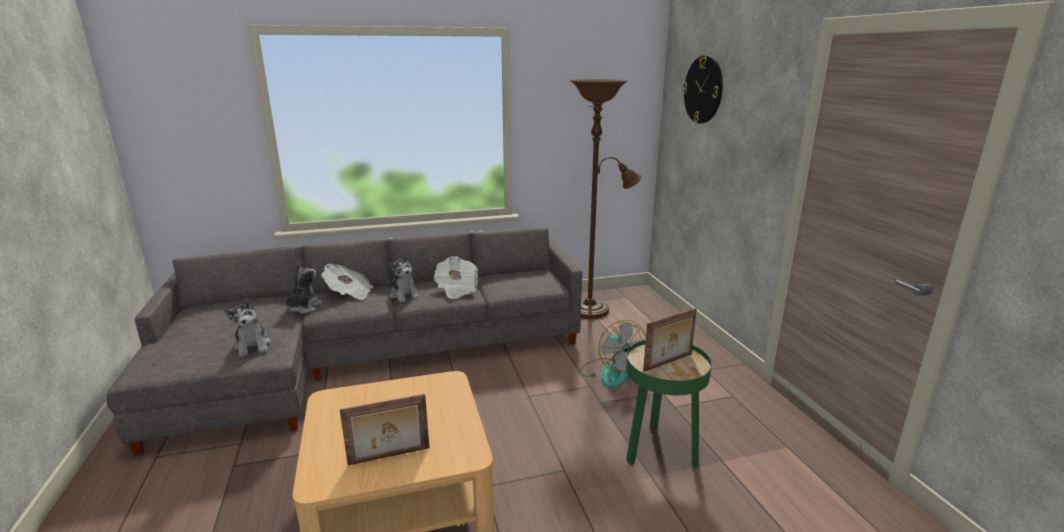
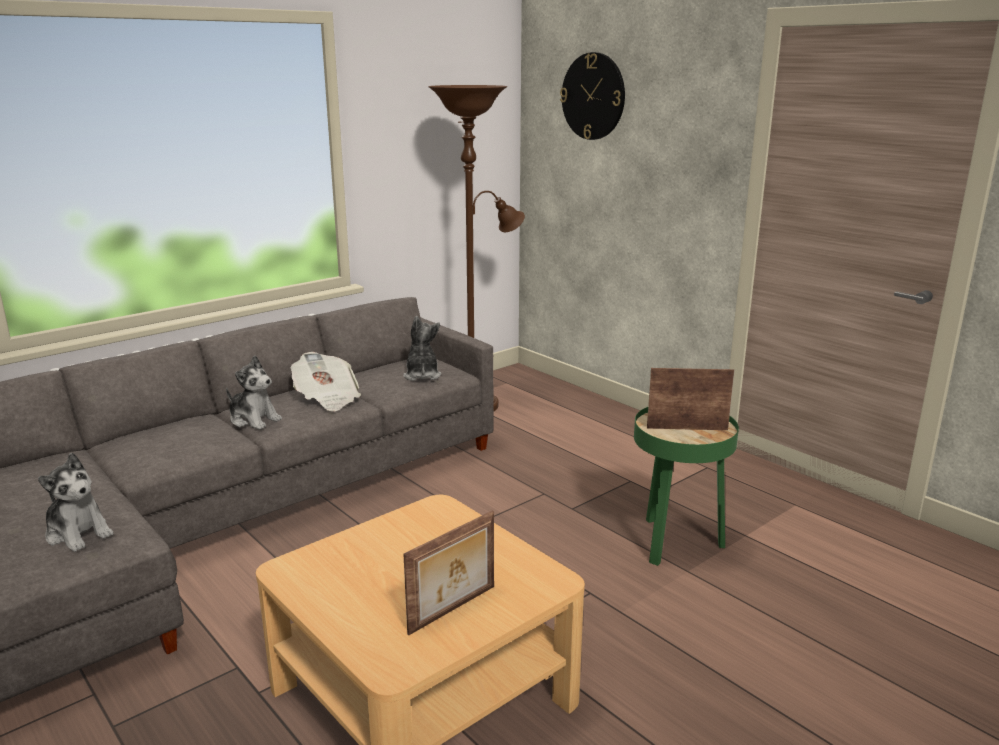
camera: 25 degrees left, 0 degrees up
(303, 308) = (104, 466): plush toy -> plush toy (422, 375)
(349, 293) = (164, 431): newspaper -> none
(610, 372) = (555, 472): fan -> none
(668, 363) = (687, 428): picture frame -> picture frame turned 120 degrees counterclockwise

